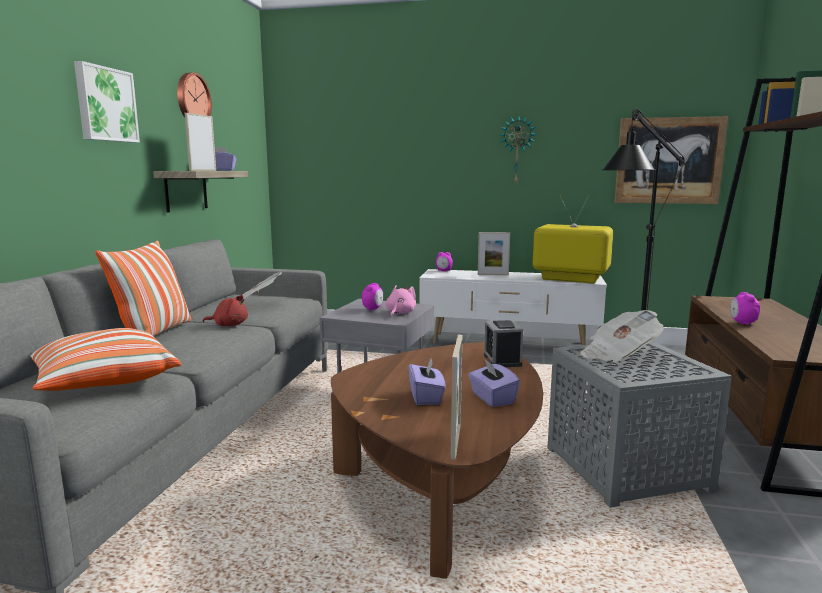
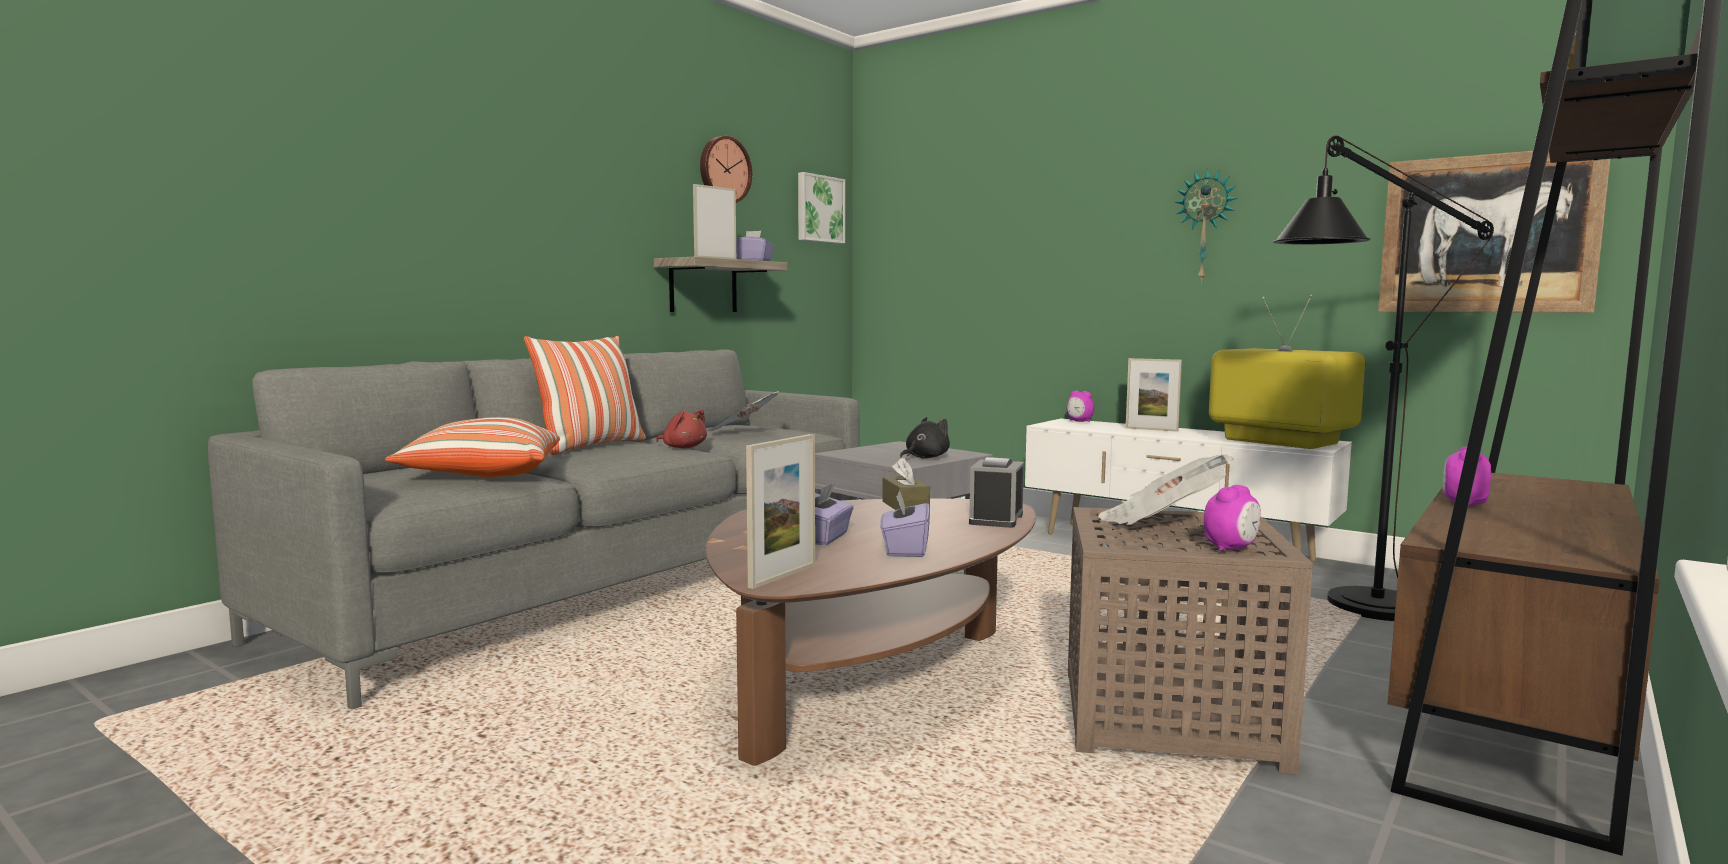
camera: 25 degrees right, 5 degrees down
(105, 104) = (591, 176): picture -> picture (819, 209)
(373, 309) = (896, 451): alarm clock -> alarm clock (1231, 549)
(400, 313) = (924, 457): pink plush toy -> black plush toy
(433, 357) = (905, 506): none -> brown tissue box
(629, 469) = (1173, 720): grey side table -> brown side table

